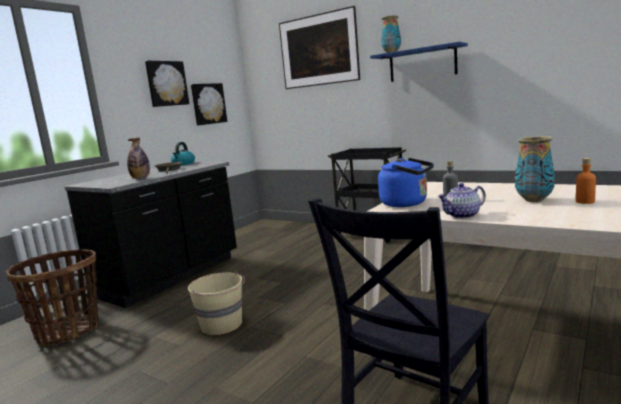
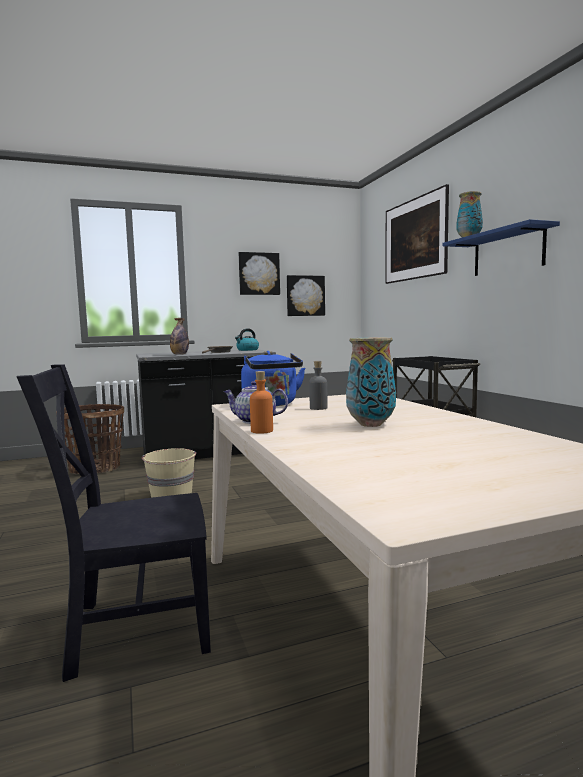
camera: 35 degrees right, 5 degrees down
(585, 202) = (407, 437): orange bottle -> orange bottle (262, 431)

